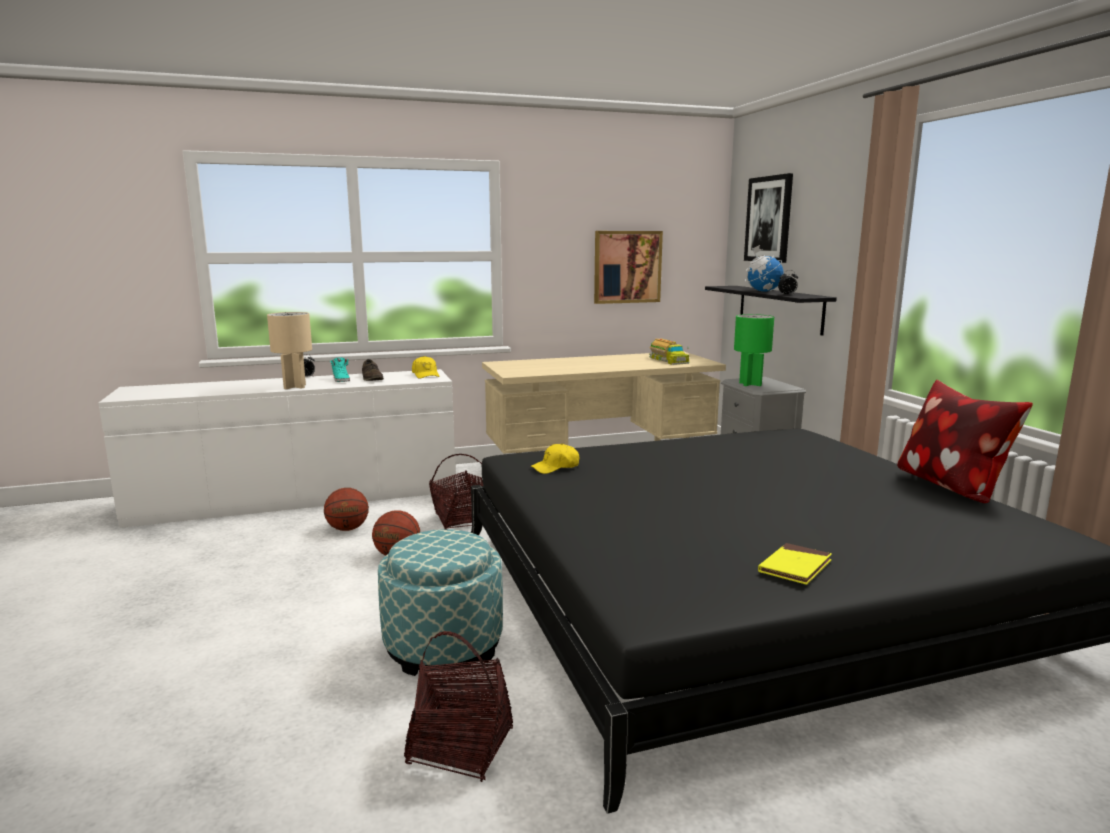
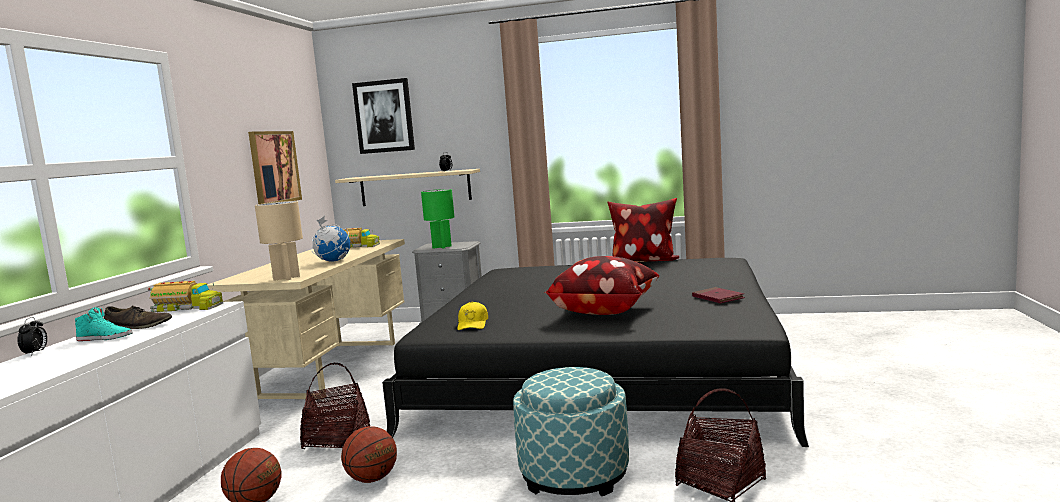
camera: 60 degrees left, 5 degrees down
(295, 386) = (80, 357): beige table lamp -> beige table lamp (286, 278)
(425, 375) = (186, 308): yellow cap -> toy truck
(656, 511) = (604, 311): none -> pillow
(763, 291) = (411, 173): globe -> globe (333, 261)
(779, 308) = (415, 188): black shelf -> beige shelf
(795, 567) = (718, 298): yellow book -> red book

